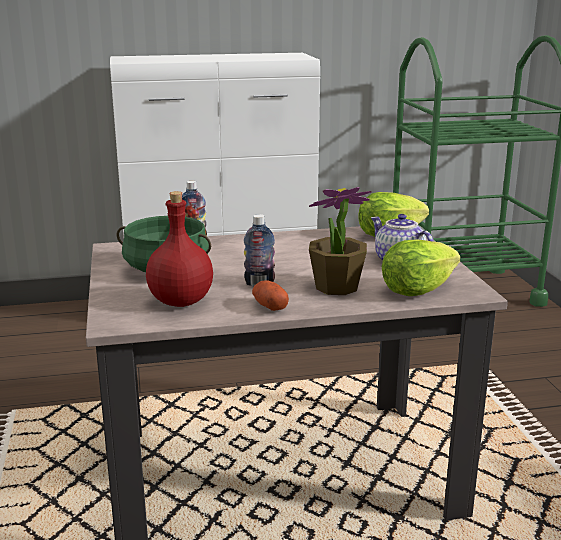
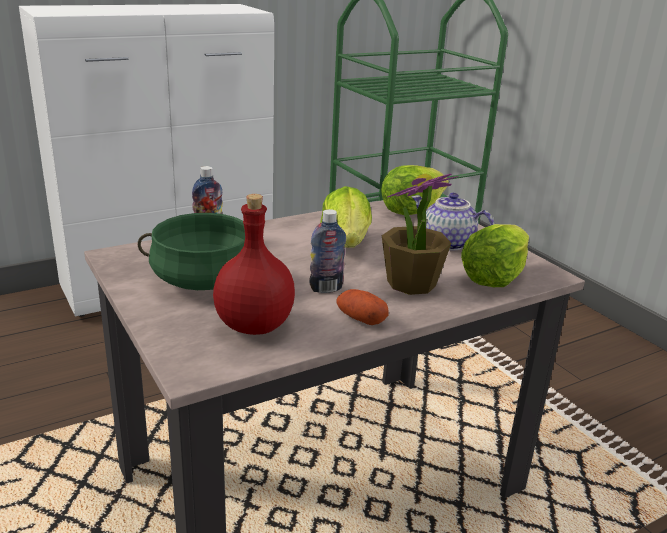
camera: 20 degrees left, 5 degrees up
(305, 254) = (346, 243): none -> lettuce

